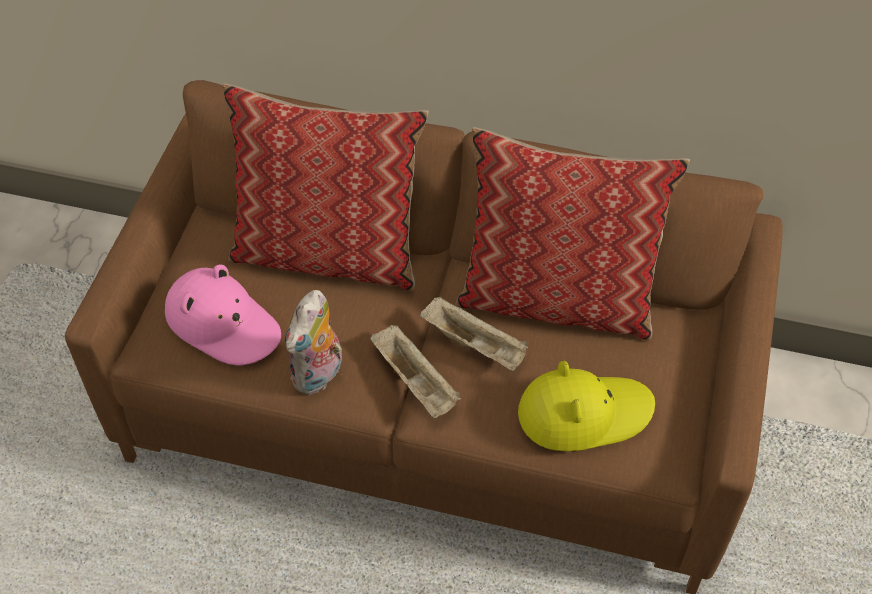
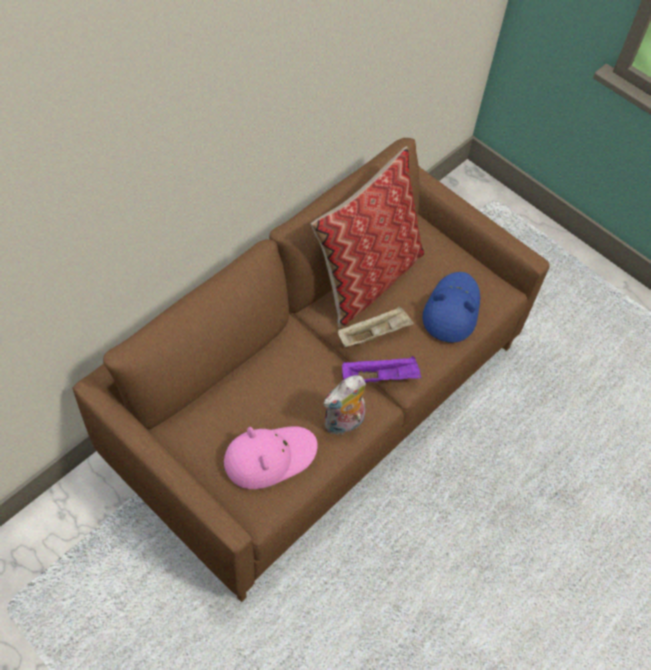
camera: 65 degrees left, 5 degrees up
(319, 375) = (344, 424): plush toy -> plush toy turned 90 degrees clockwise
(329, 252) = (251, 372): pillow -> none
(416, 382) = (380, 377): beige tray -> purple tray
(583, 413) = (451, 310): yellow hat -> blue hat

